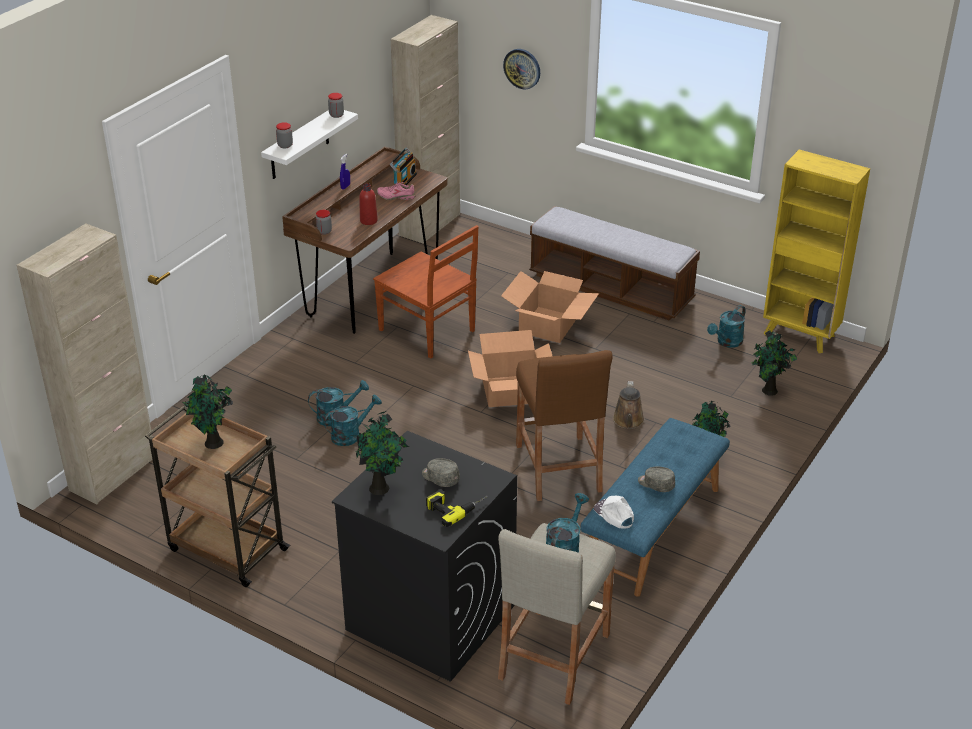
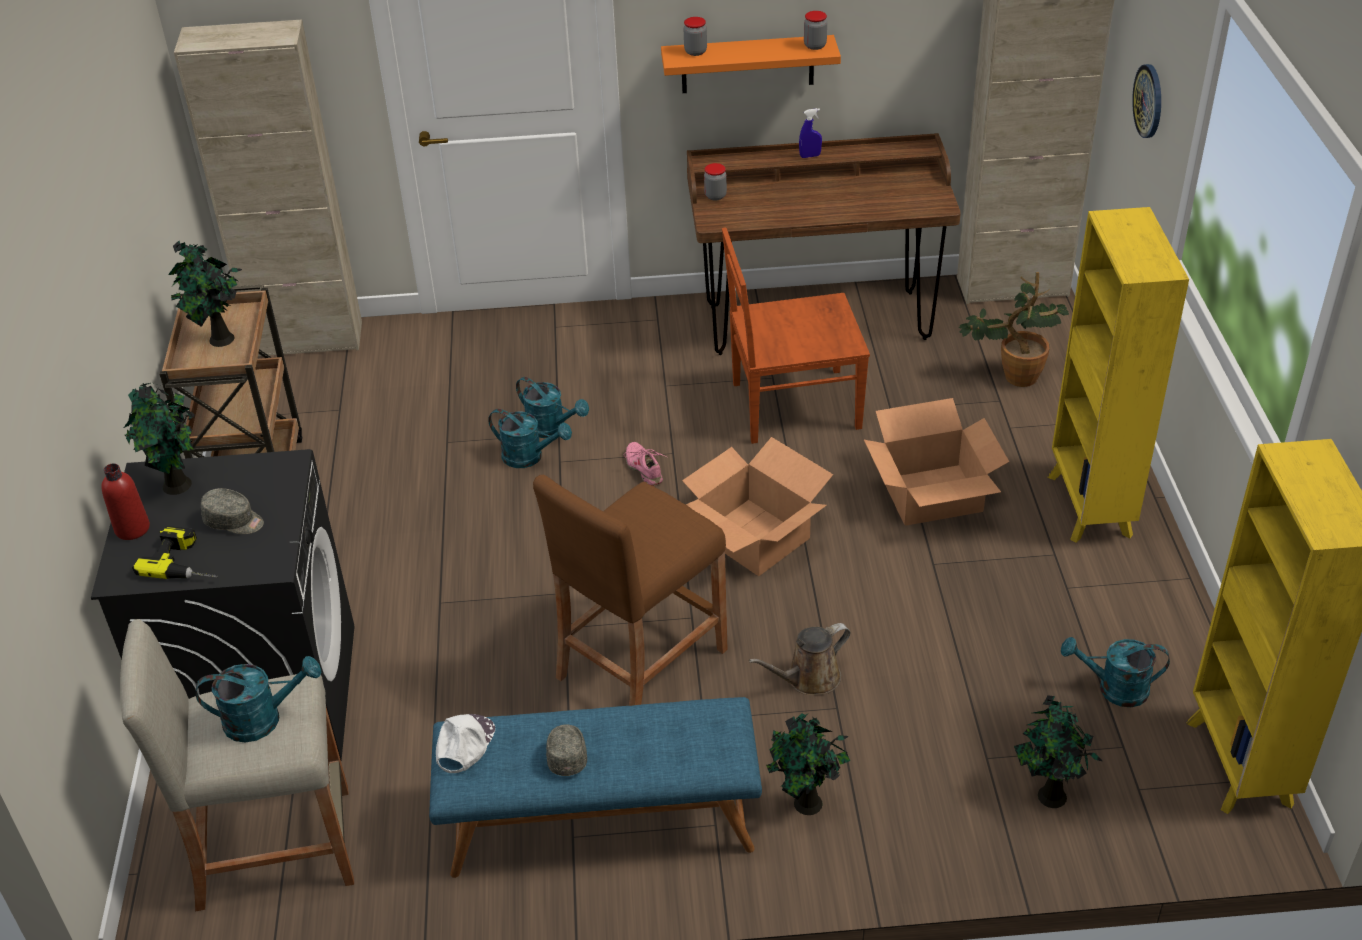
camera: 55 degrees right, 5 degrees up
(299, 144) = (747, 64): white shelf -> orange shelf
(368, 221) = (779, 211): red bottle -> red bottle (132, 528)
(396, 196) = (860, 202): pink shoe -> pink shoe (644, 468)
(404, 180) = (904, 188): radio -> none
(428, 331) = (792, 406): brown chair -> brown chair turned 75 degrees clockwise
(440, 478) = (234, 521): grey cap -> grey cap turned 105 degrees clockwise
(495, 260) = (1012, 376): none -> potted plant
(611, 288) = (1089, 507): bench -> yellow bookcase

